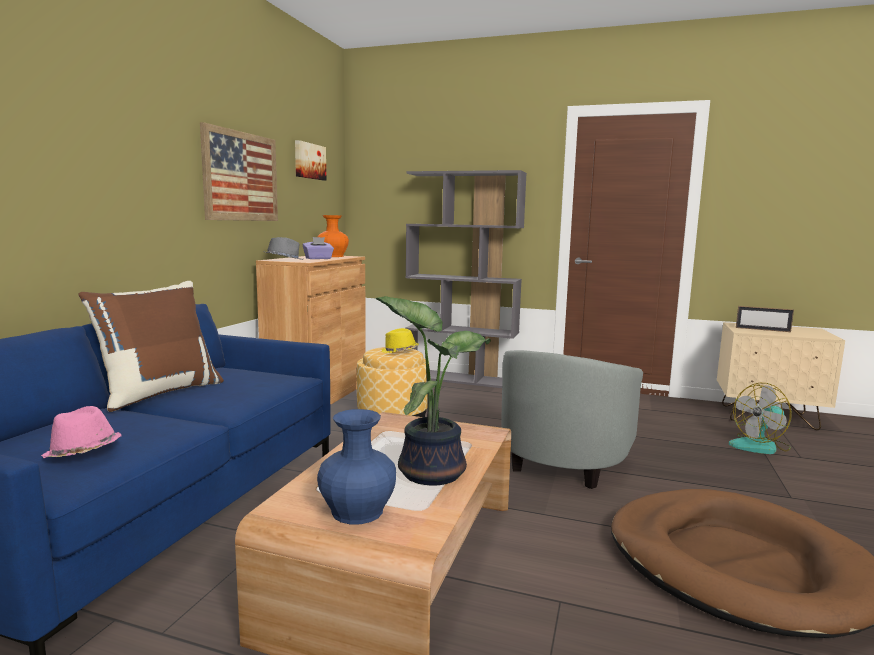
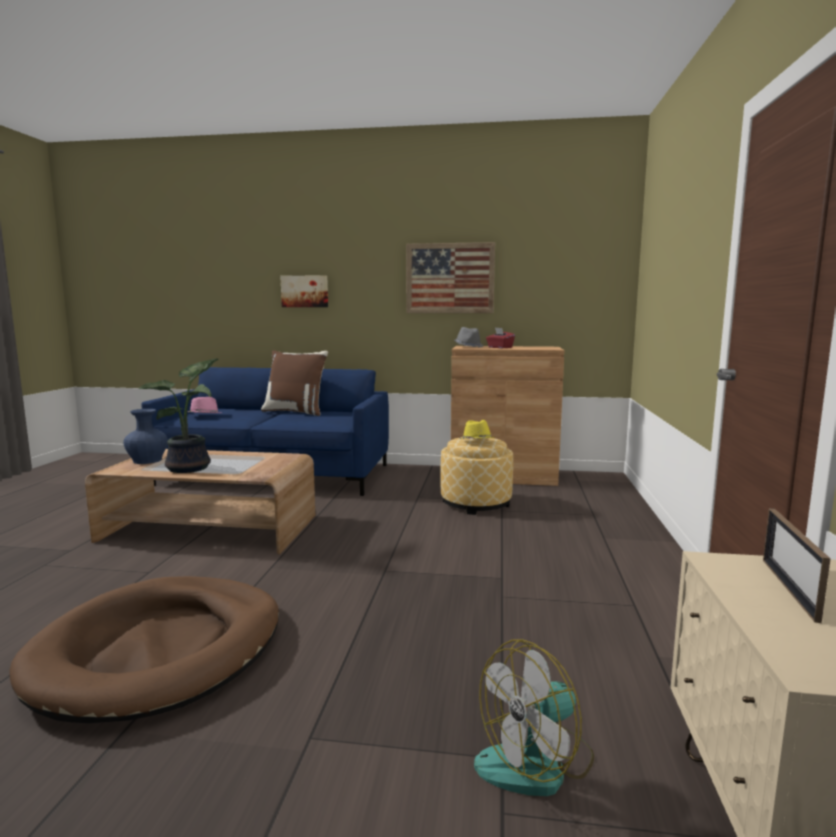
camera: 80 degrees right, 0 degrees up
(309, 161) = (556, 253): picture -> picture (305, 291)
(318, 258) = (499, 347): purple tissue box -> red tissue box
(332, 256) = (538, 347): orange vase -> none
(461, 379) = (637, 520): grey bookcase -> none
(569, 454) = (411, 581): grey armchair -> none
(760, 446) = (536, 762): fan -> fan turned 90 degrees counterclockwise

